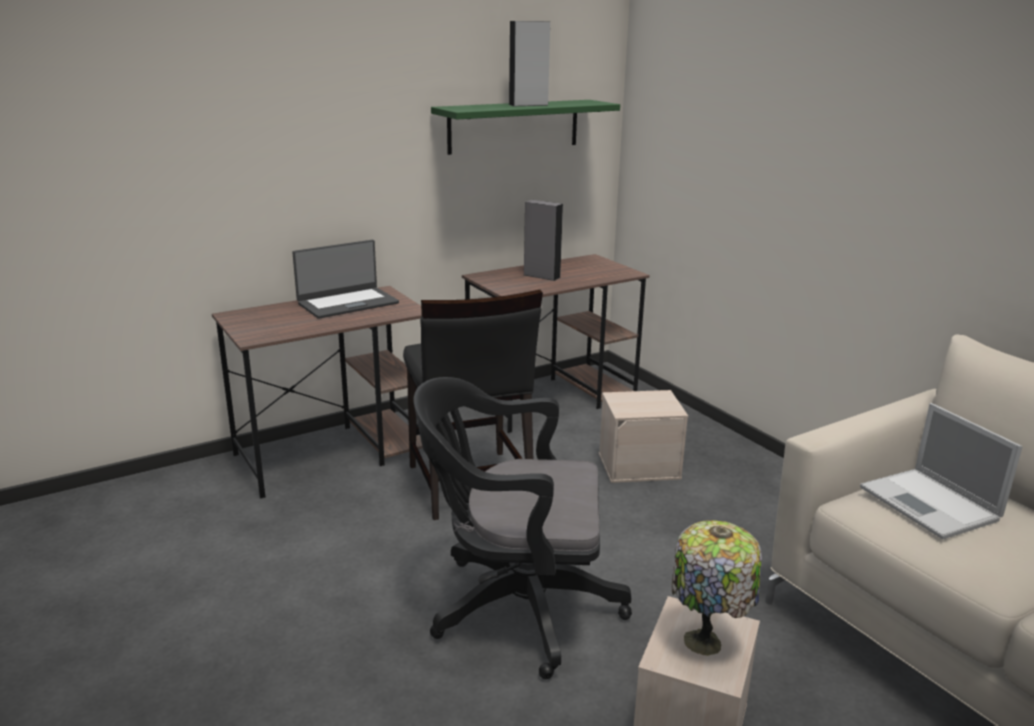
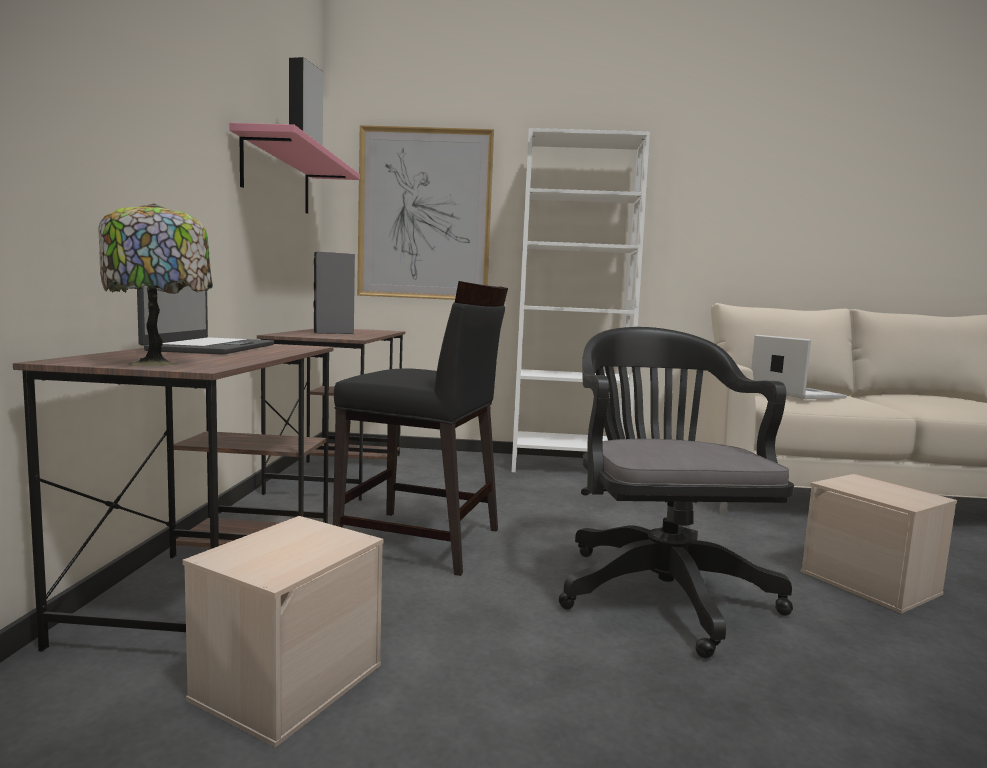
camera: 55 degrees left, 15 degrees down
(514, 126) = (277, 176): green shelf -> pink shelf
(515, 607) = (659, 588): black office chair -> black office chair turned 135 degrees clockwise
(639, 465) = (499, 484): beige storage box -> beige storage box (289, 680)
(693, 144) = (424, 214): none -> picture
(706, 643) = (883, 489): table lamp -> table lamp (158, 363)
(761, 476) = (567, 466): none -> white bookcase
(931, 504) = (794, 393): laptop -> laptop turned 120 degrees counterclockwise

